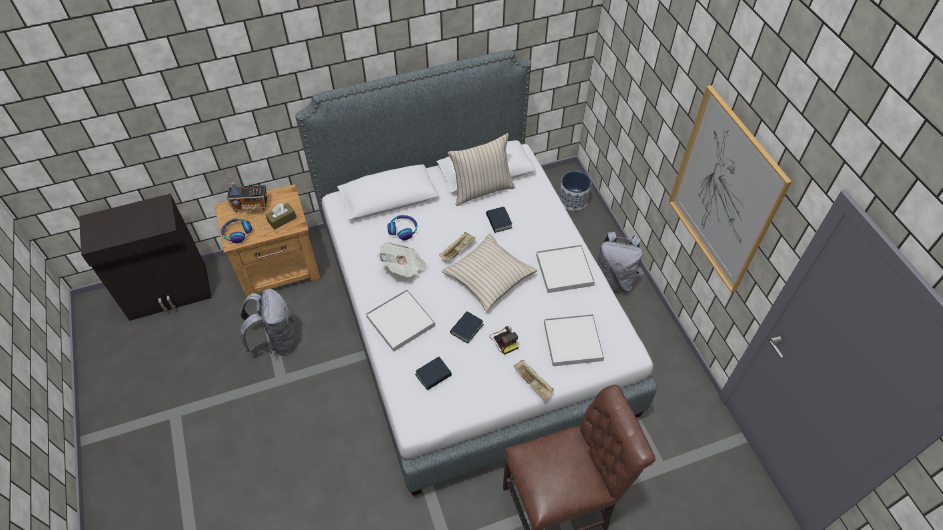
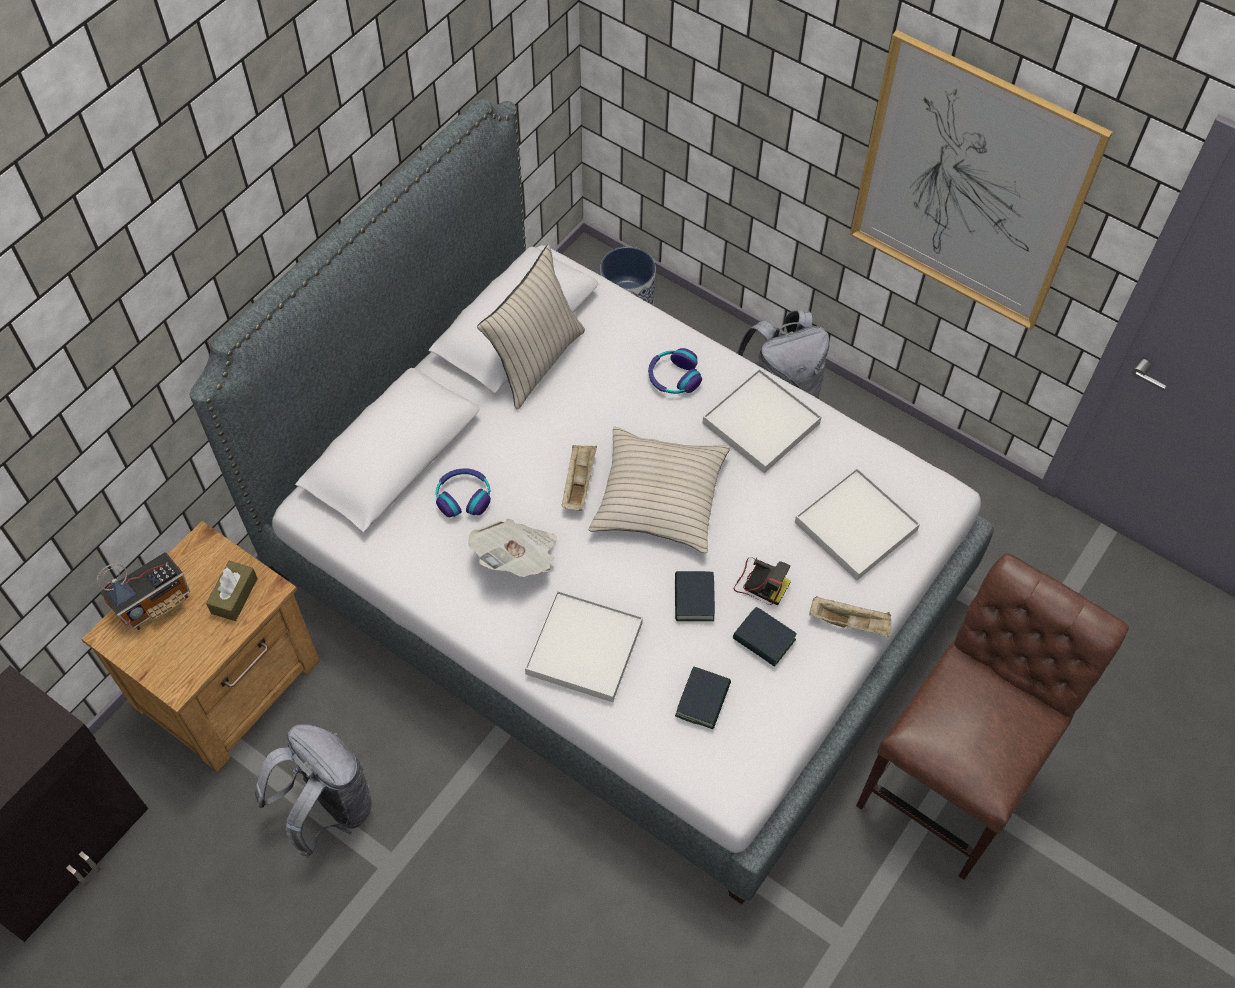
camera: 35 degrees left, 5 degrees up
(237, 233) = (172, 665): headphones -> headphones (673, 377)
(498, 221) = (604, 399): book -> book (764, 640)

